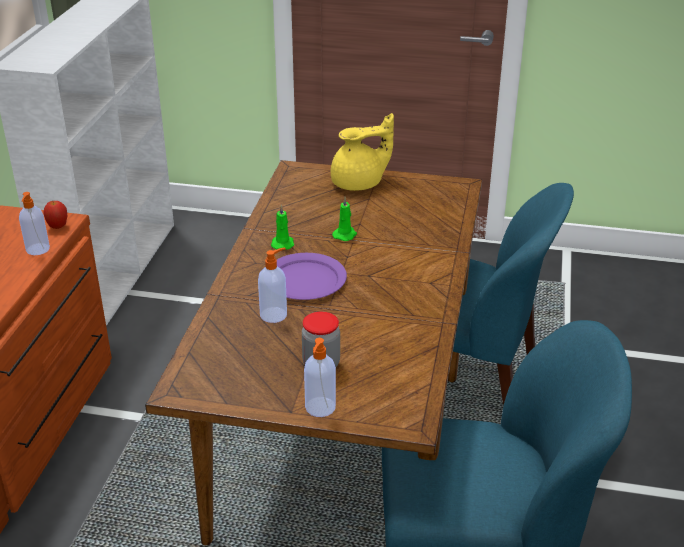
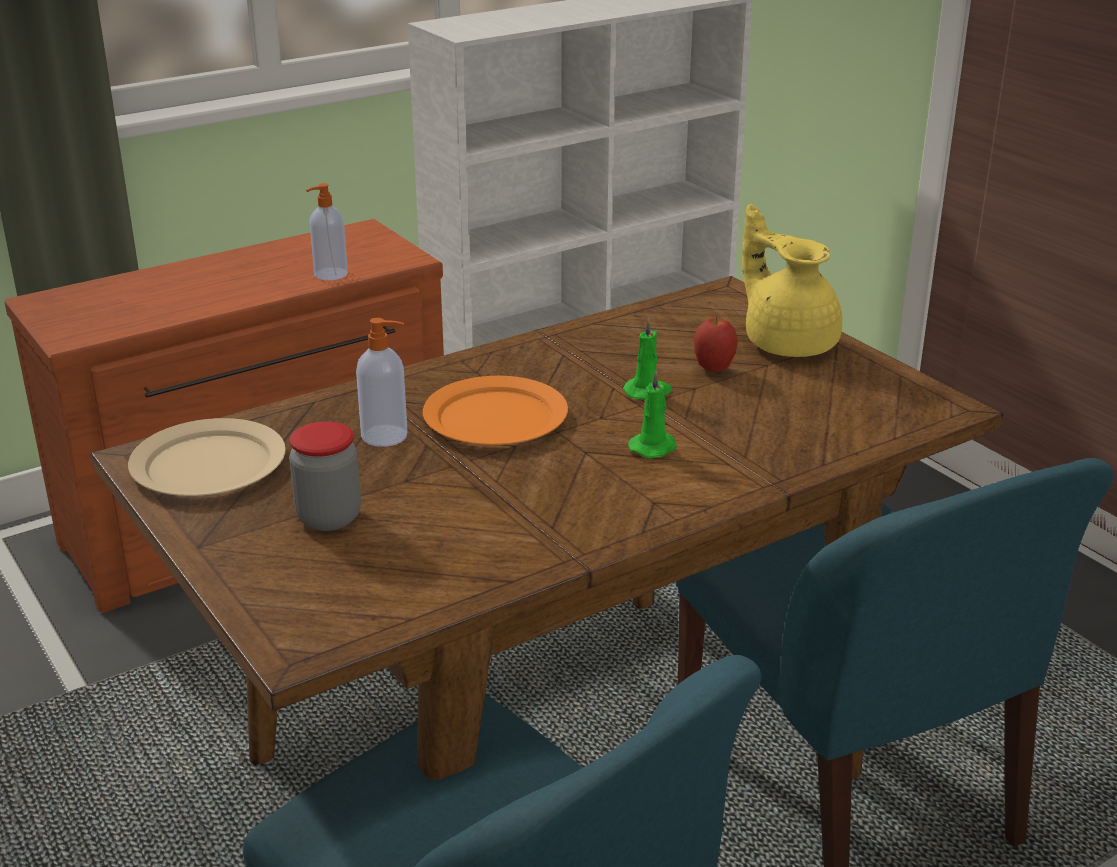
camera: 45 degrees right, 5 degrees down
(58, 227) = (388, 261): apple -> apple (714, 369)
(219, 375) = (207, 465): none -> beige plate
(282, 243) = (548, 366): green candle -> green candle (654, 447)
(304, 280) = (494, 417): purple plate -> orange plate
(320, 408) = (233, 562): soap dispenser -> none
(359, 183) = (788, 342): yellow teapot -> yellow teapot turned 150 degrees counterclockwise

